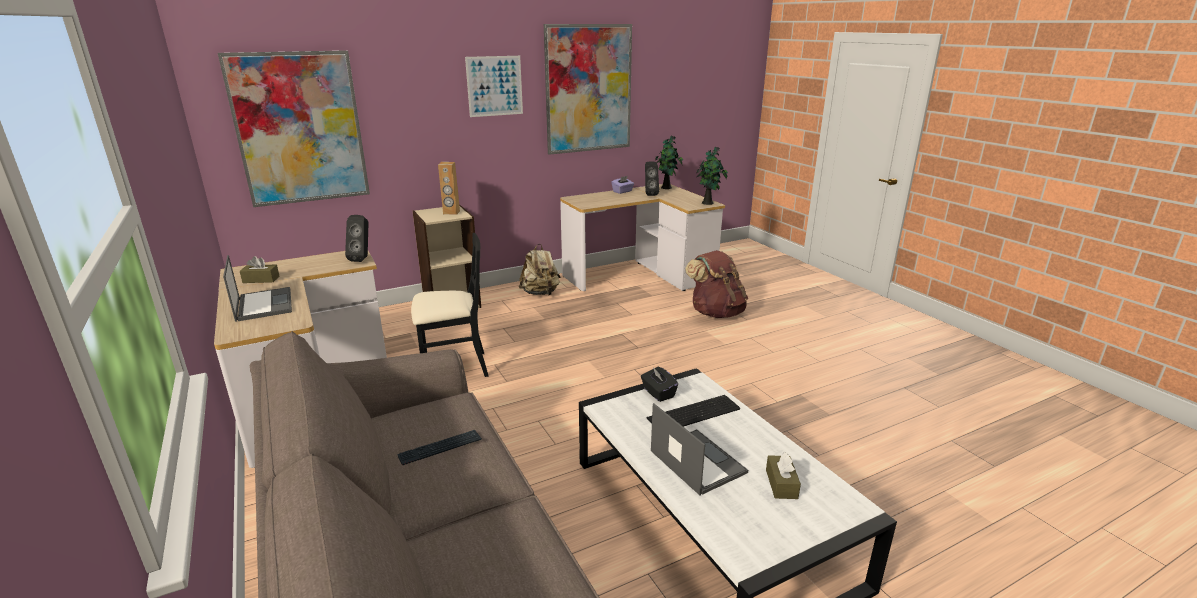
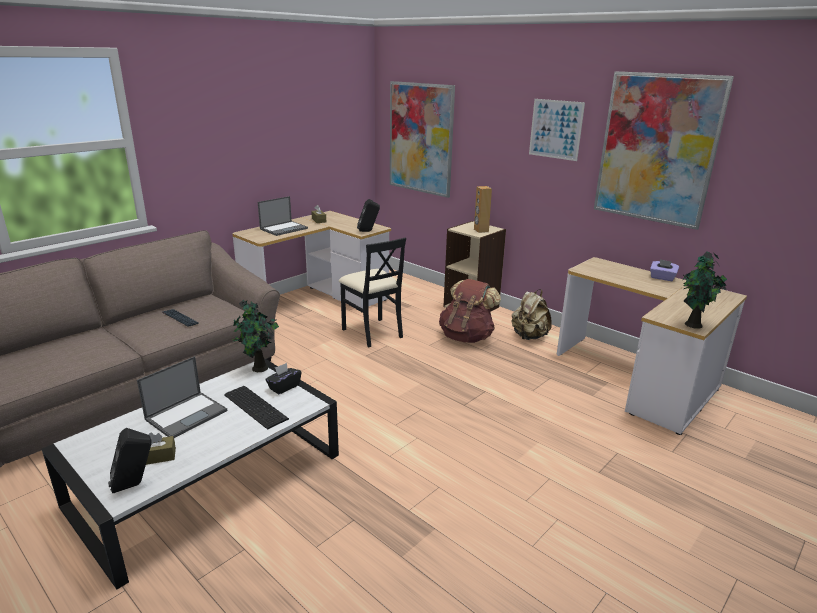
camera: 70 degrees right, 0 degrees up
(650, 194) = (674, 291): black speaker -> black speaker (135, 485)
(667, 188) = (722, 297): potted plant -> potted plant (259, 369)
(716, 313) = (593, 445): brown backpack -> brown backpack (467, 337)

